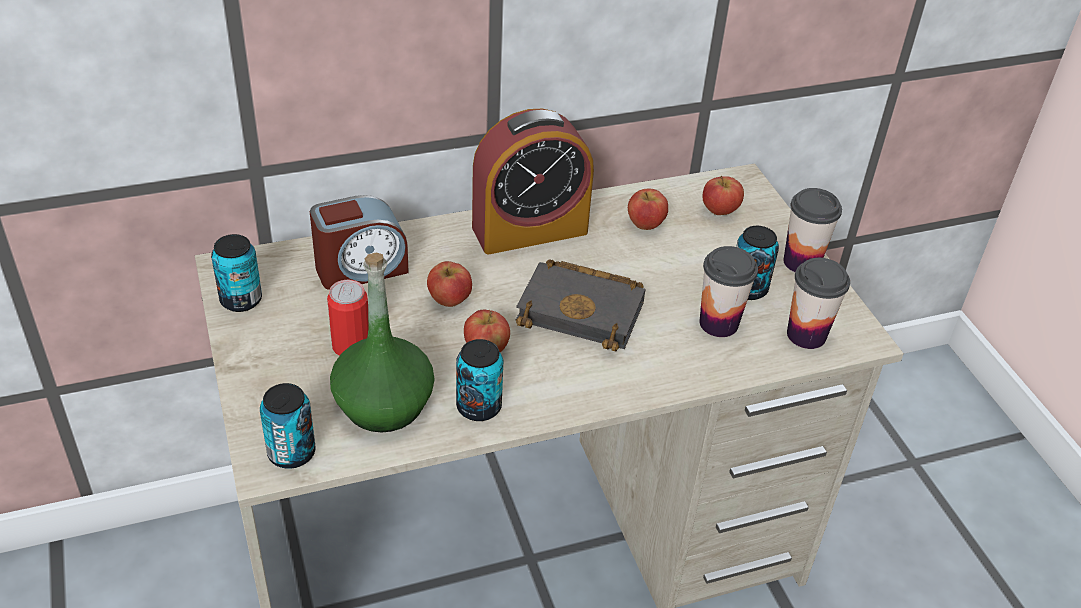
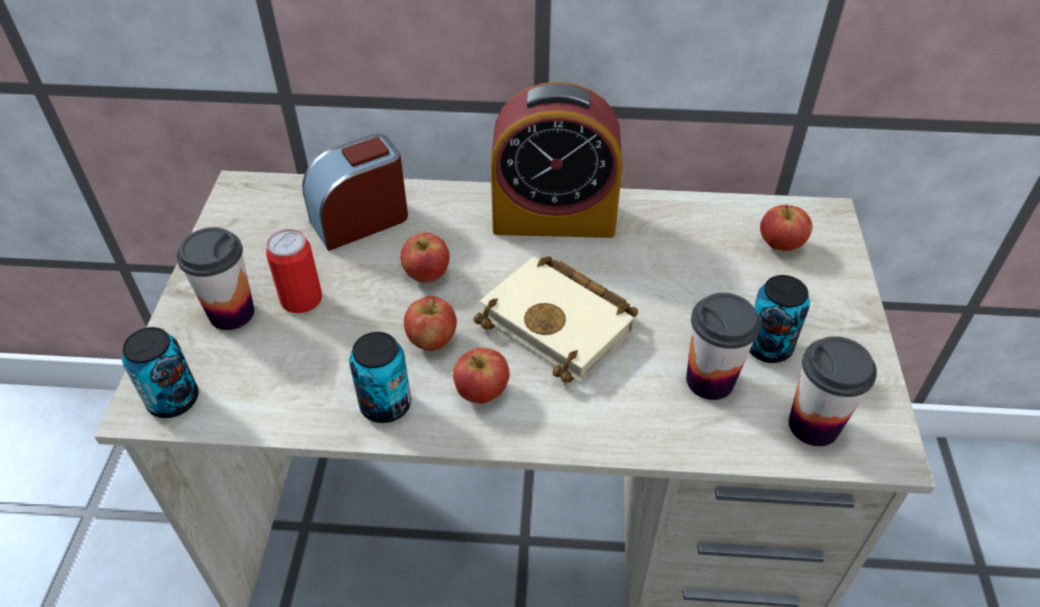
camera: 25 degrees right, 5 degrees up
(241, 300) = (231, 224): can -> none
(361, 269) = (360, 220): alarm clock -> alarm clock turned 150 degrees clockwise
(383, 405) = (292, 373): green bottle -> none
(584, 310) = (562, 324): black book -> beige book
(646, 224) = (685, 241): apple -> apple (482, 392)
(801, 262) = (852, 330): cup -> cup (231, 313)

